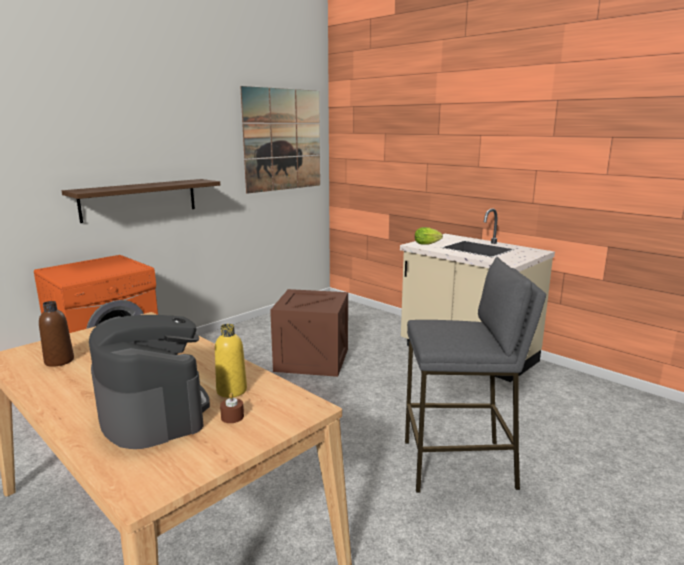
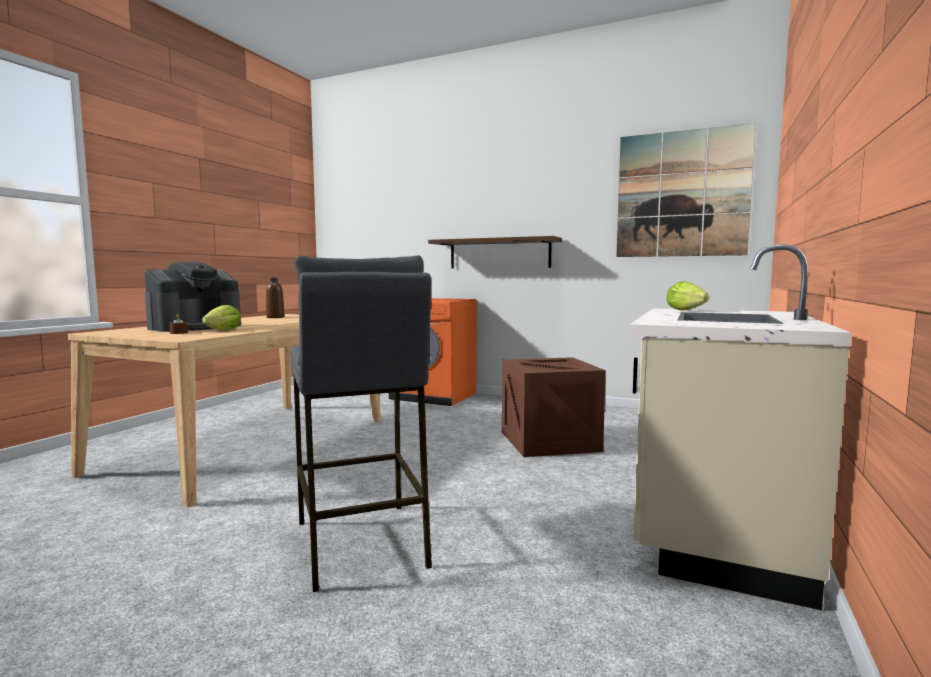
camera: 70 degrees right, 10 degrees down
(231, 390) = (221, 330): yellow bottle -> lettuce

